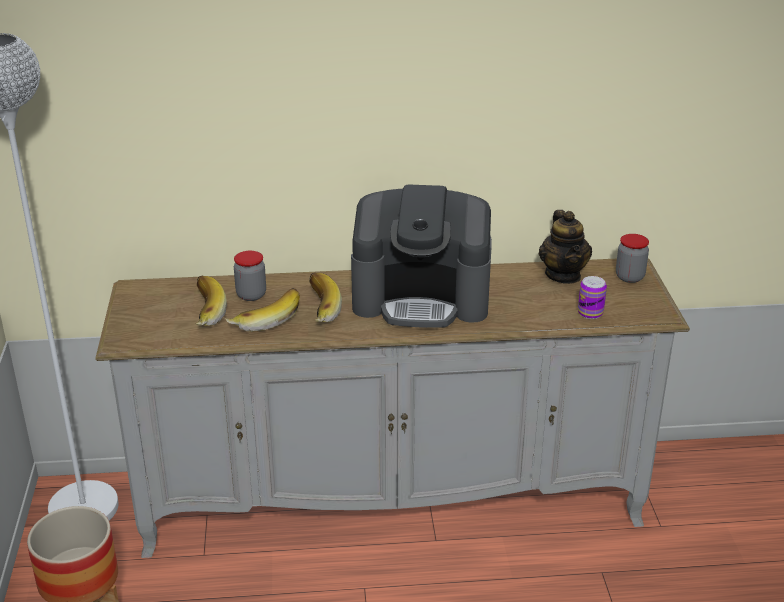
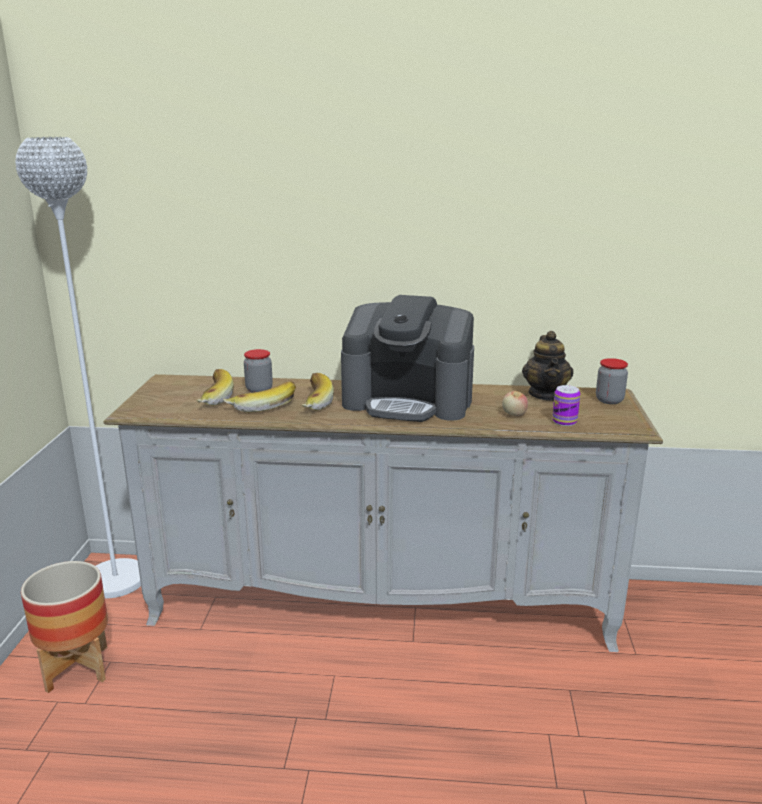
camera: 10 degrees right, 10 degrees down
(537, 308) = (514, 414): none -> apple

